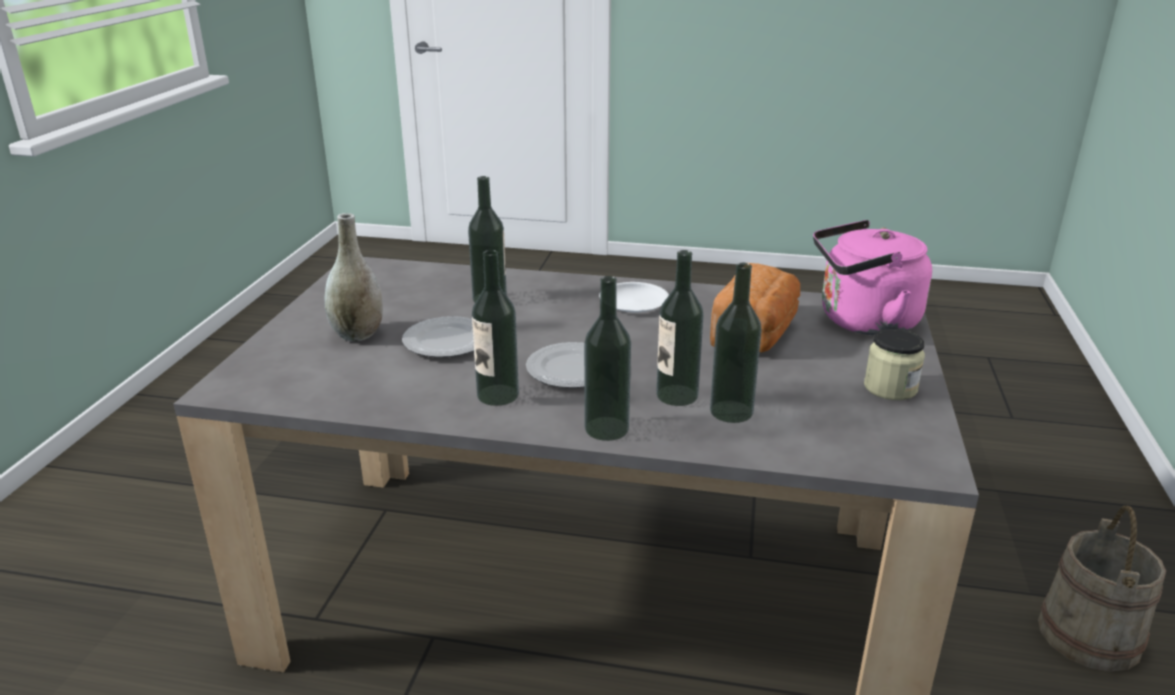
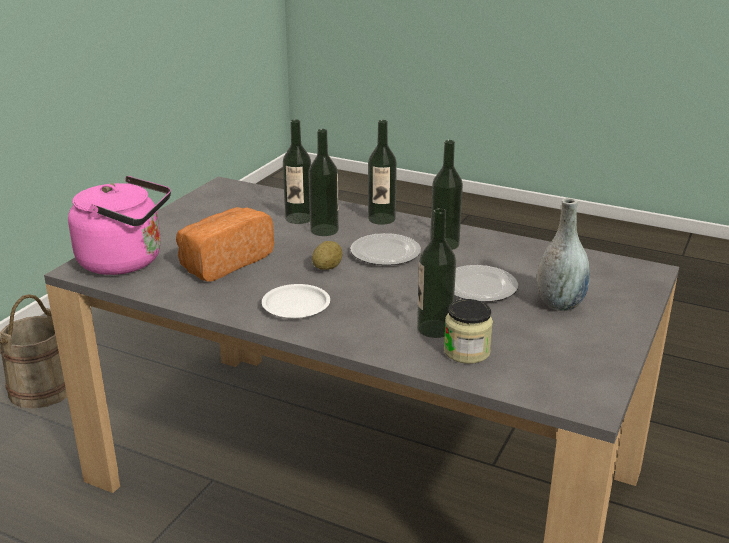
camera: 165 degrees left, 0 degrees up
(632, 343) = (327, 267): none -> potato
(890, 388) = (184, 218): jar -> jar (467, 351)

